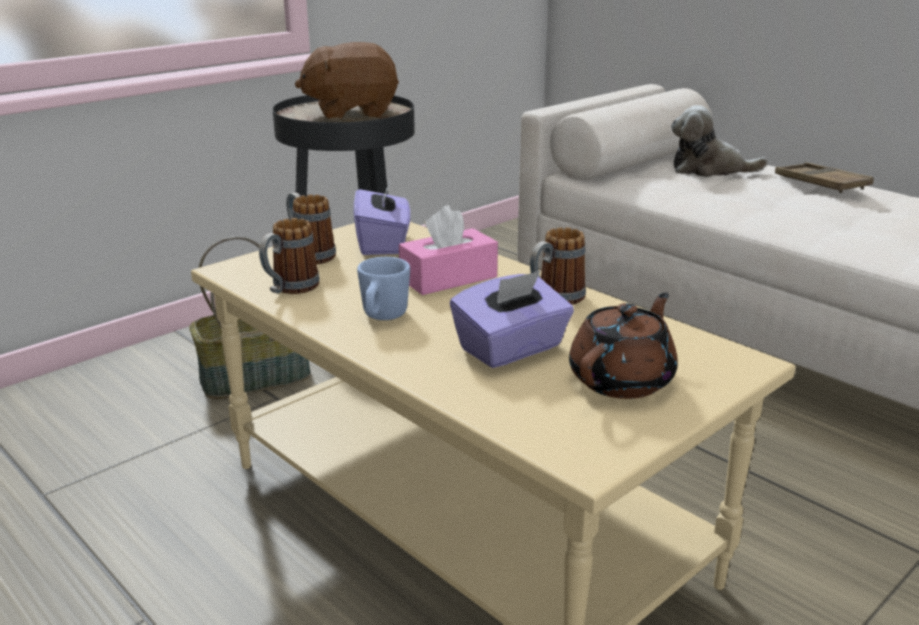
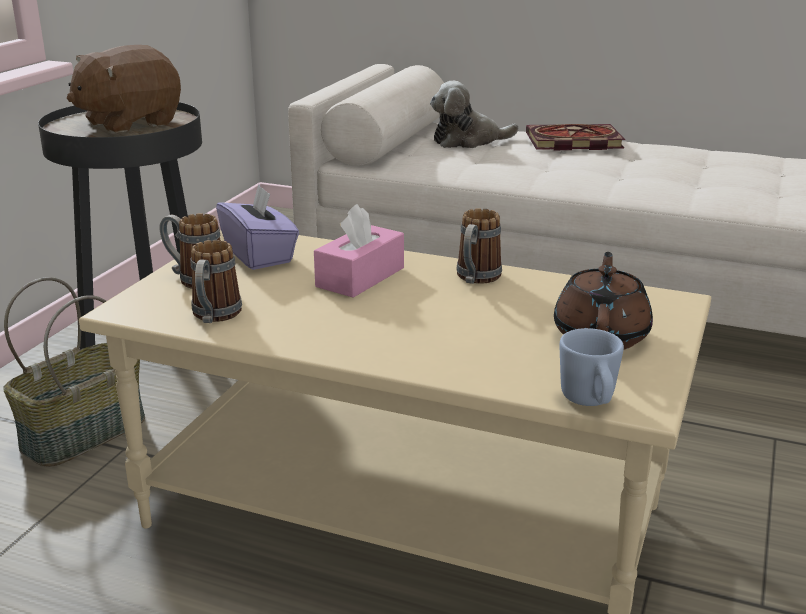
camera: 25 degrees left, 0 degrees up
(382, 317) = (338, 326): blue mug -> blue mug (590, 402)
(511, 349) = (485, 329): purple tissue box -> none
(820, 184) = (571, 142): brown tray -> book

